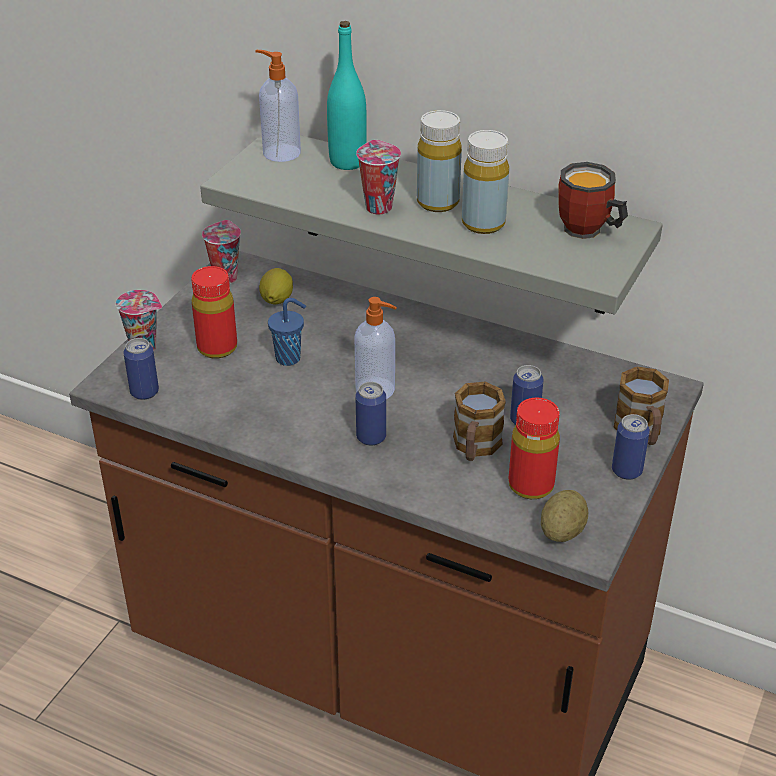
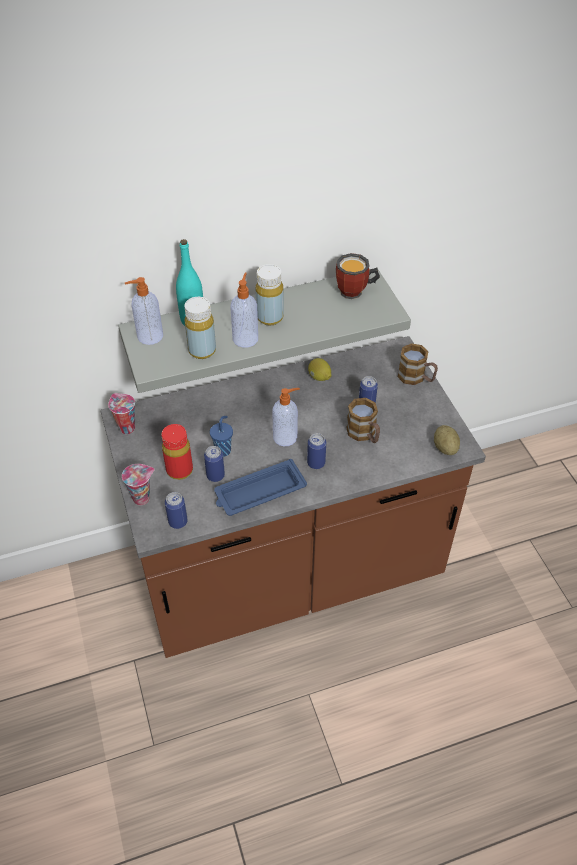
camera: 45 degrees left, 10 degrees up
(264, 422) = (259, 492): none -> blue tray
(276, 301) = (172, 423): lemon -> lemon (319, 377)
(377, 206) = (245, 338): cup -> soap dispenser
(483, 223) = (306, 316): yellow bottle -> yellow bottle (202, 350)
(531, 485) = (408, 436): red bottle -> none
(626, 471) = (433, 401): can -> can (215, 476)

